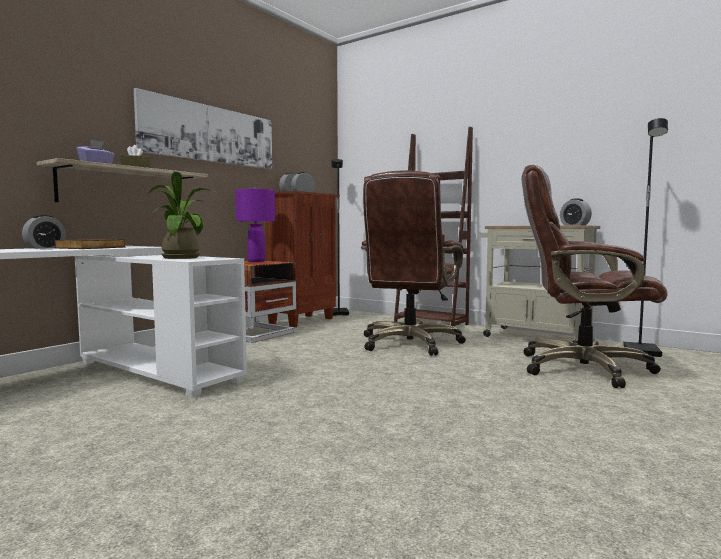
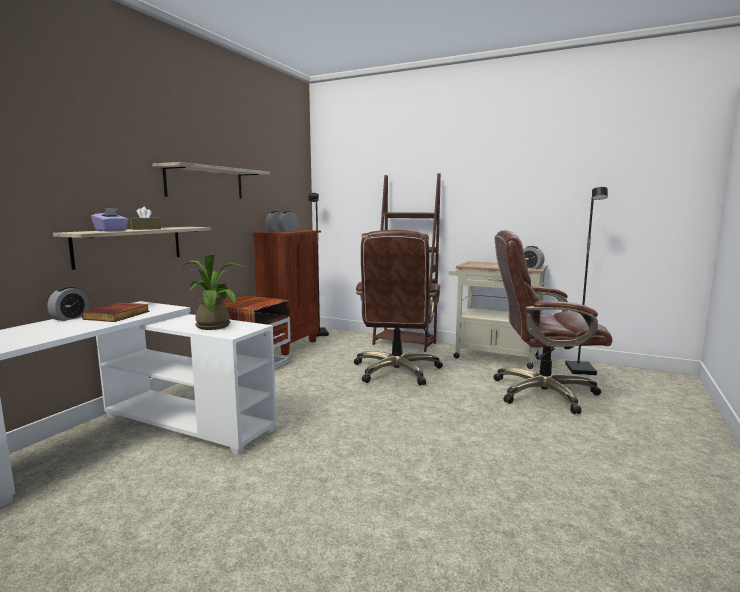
camera: 10 degrees left, 5 degrees up
(210, 134) = (205, 183): picture -> shelf
(256, 261) = (252, 299): purple table lamp -> none

